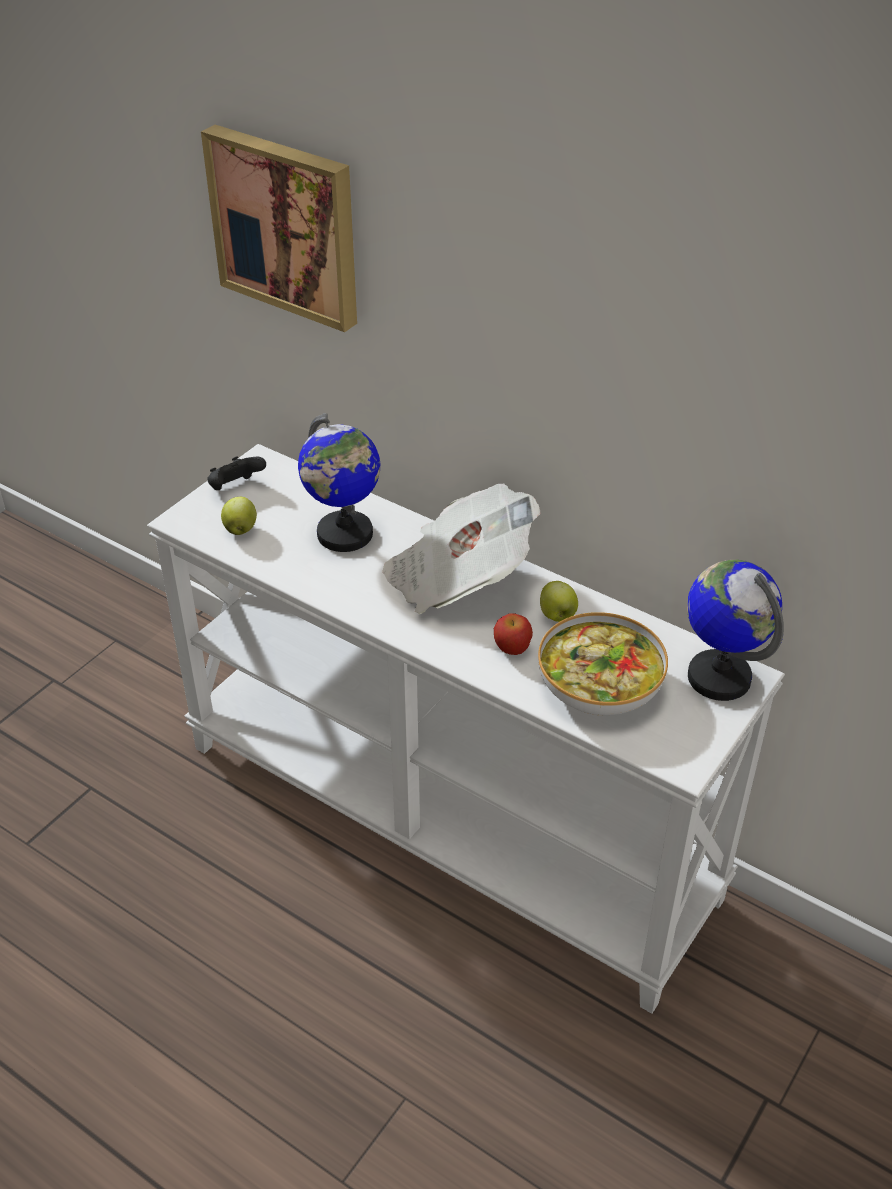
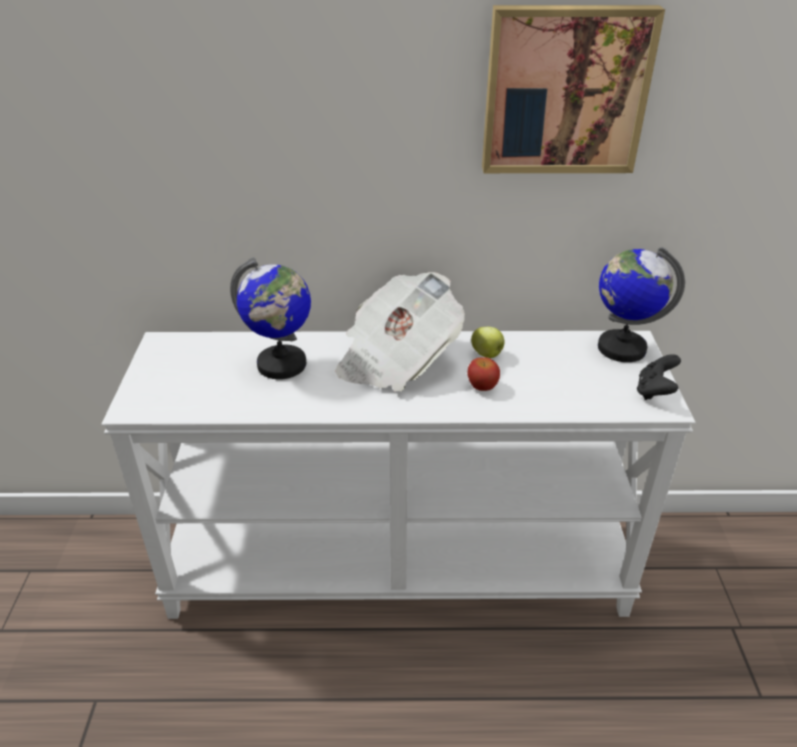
camera: 35 degrees left, 5 degrees down
(235, 488) = (158, 367): black game controller -> black game controller (654, 392)
(240, 529) = (192, 394): apple -> none
(287, 225) = (151, 107): picture -> picture (564, 90)
(600, 685) = (562, 383): bowl -> none

